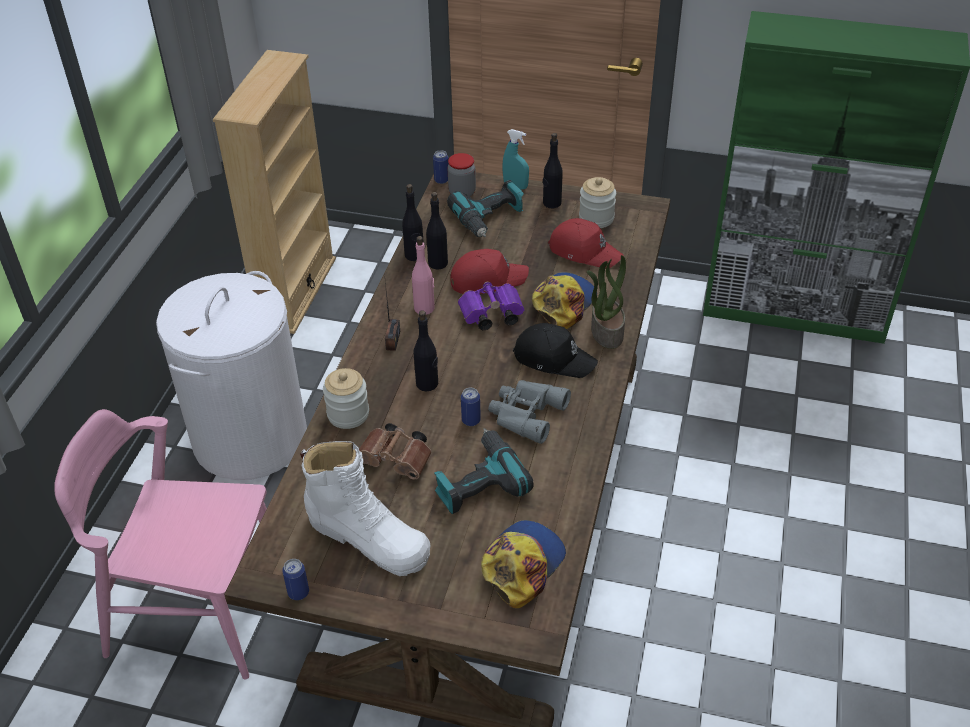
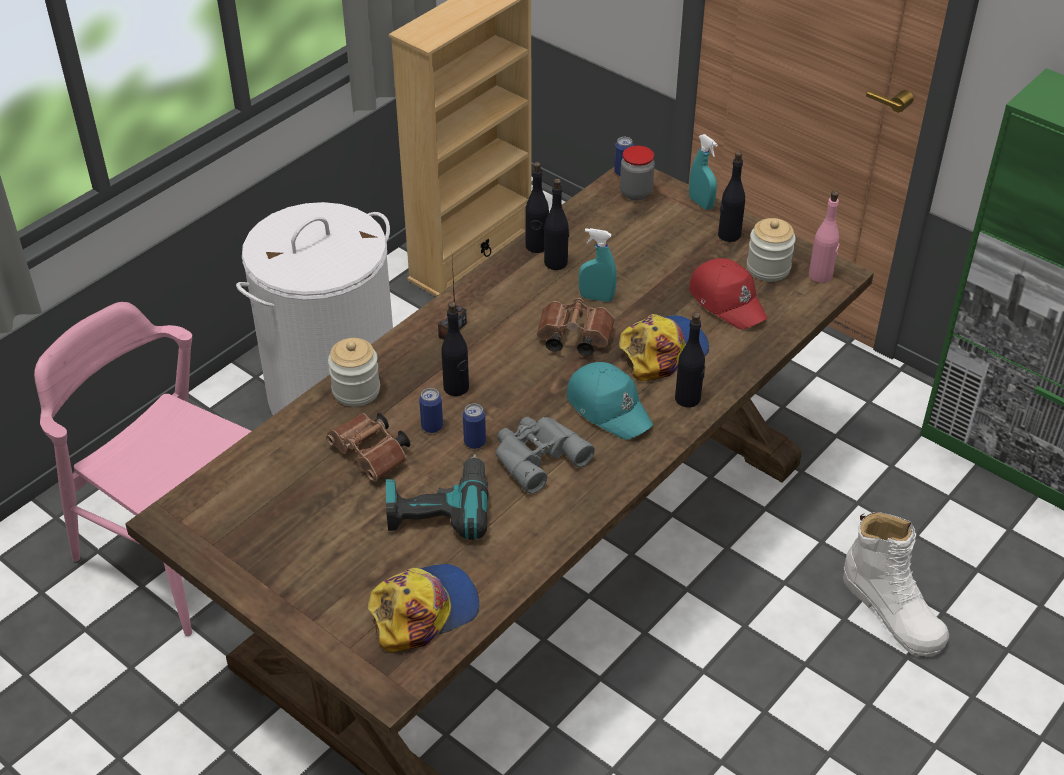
camera: 25 degrees right, 0 degrees up
(298, 592) = (191, 549): can -> can (432, 426)
(368, 537) = (292, 522): white boot -> white boot (892, 610)
(424, 308) = (508, 306): pink bottle -> pink bottle (820, 275)
(487, 279) = (596, 298): red cap -> turquoise spray bottle
(490, 218) = (646, 231): power drill -> none
(490, 316) = (572, 339): purple binoculars -> brown binoculars
(553, 358) = (609, 407): black cap -> turquoise cap
(606, 331) = (688, 399): potted plant -> black bottle

